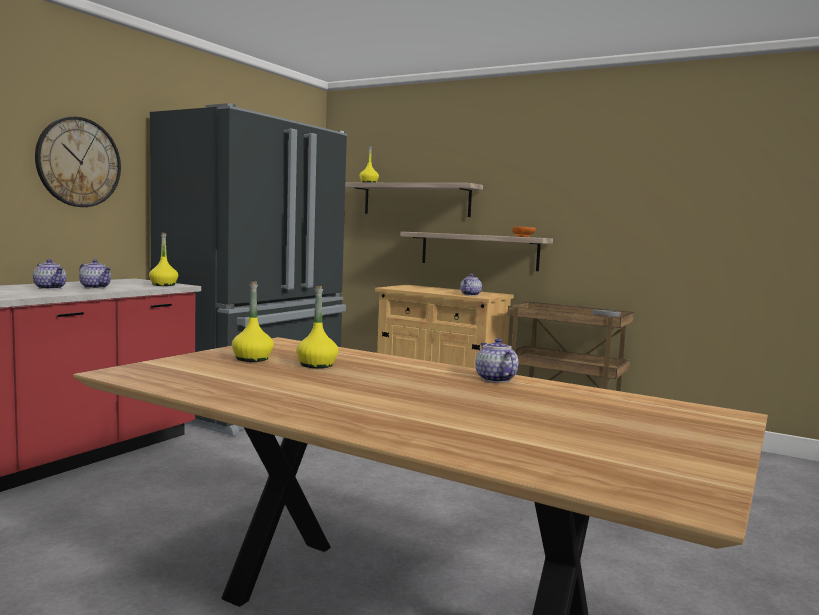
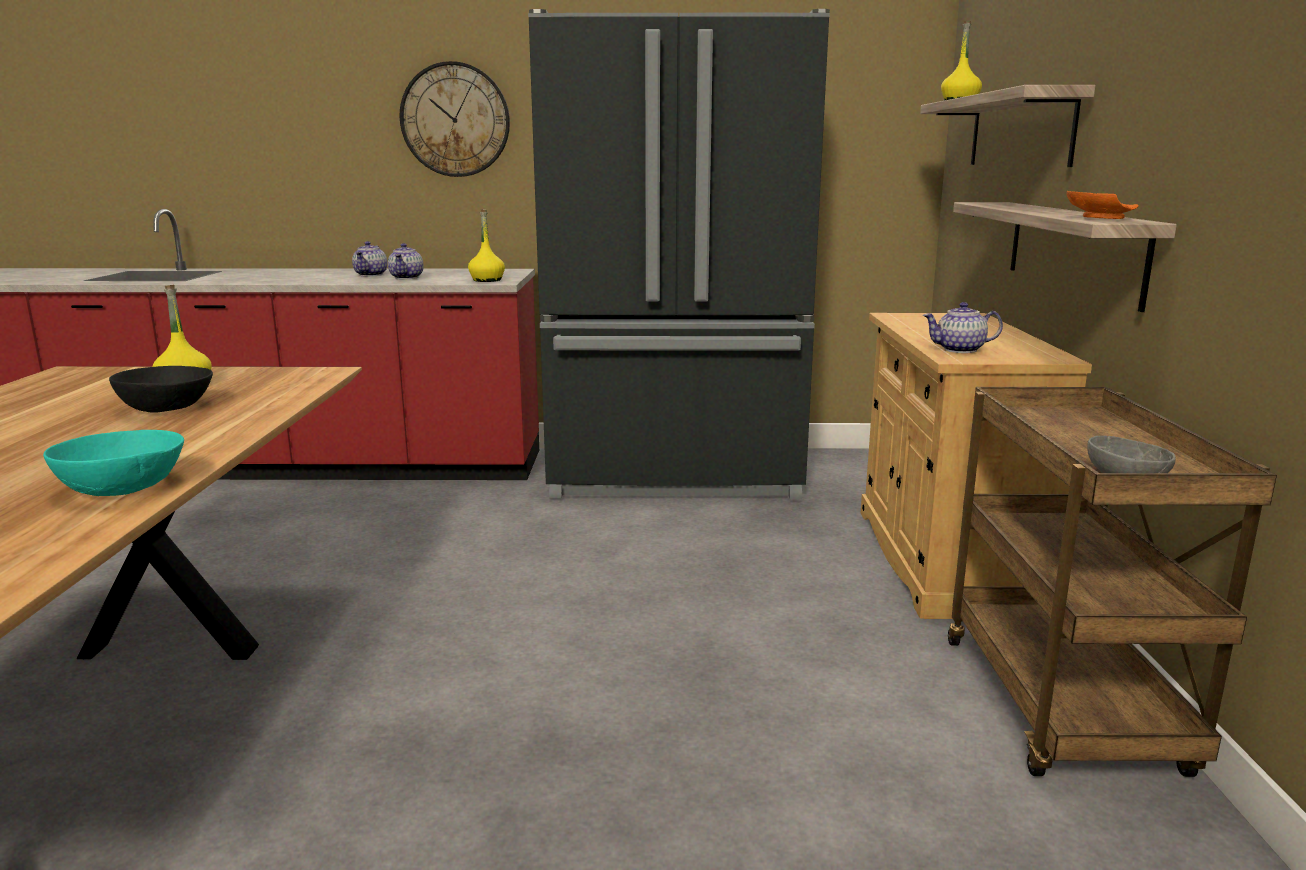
camera: 60 degrees right, 10 degrees up
(316, 365) = (167, 408): yellow bottle -> black bowl
(494, 379) = (122, 488): teapot -> turquoise bowl

